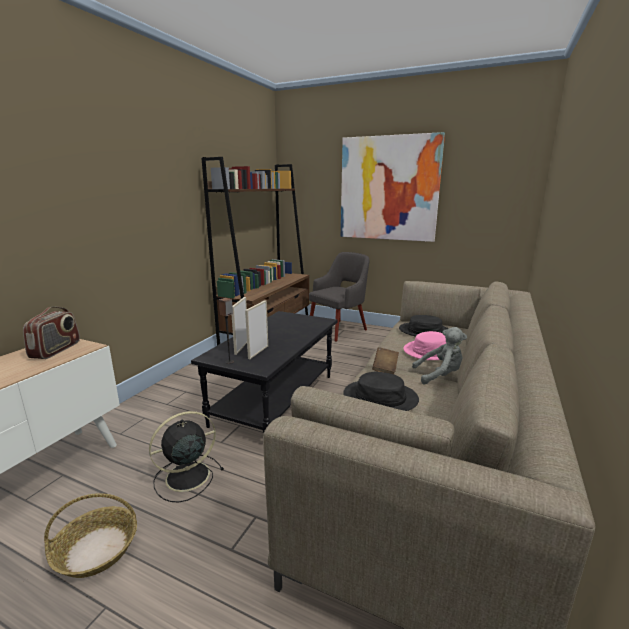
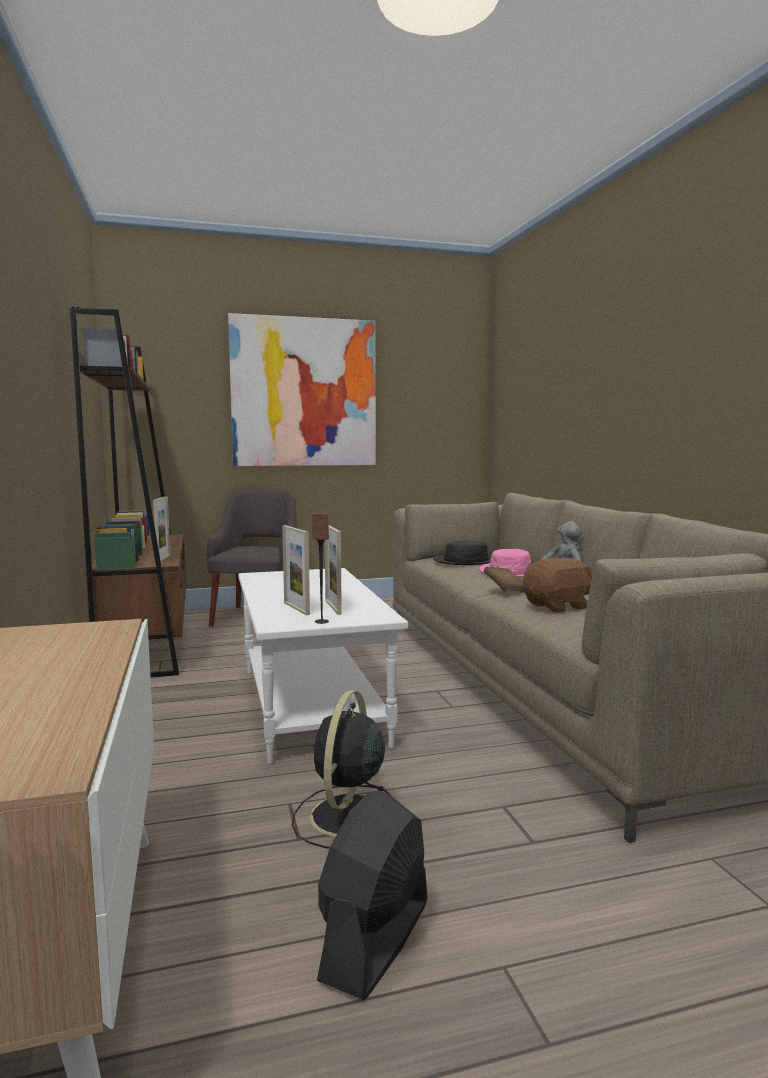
camera: 40 degrees left, 10 degrees down
(56, 350) = (58, 640): radio -> none
(96, 550) = (376, 940): basket -> black fan
(257, 294) = (163, 558): none -> picture frame
(276, 400) = (313, 705): black coffee table -> white coffee table
(380, 397) = (558, 606): black hat -> brown plush toy

